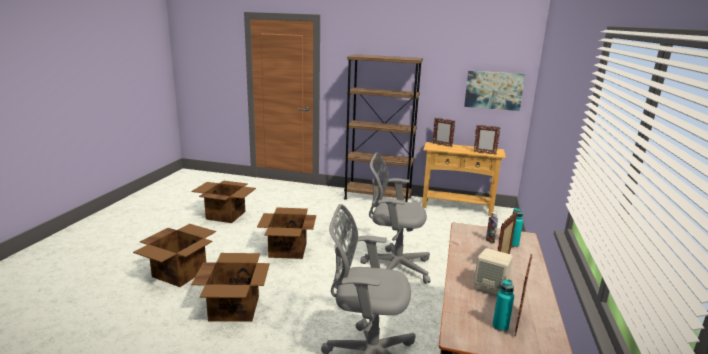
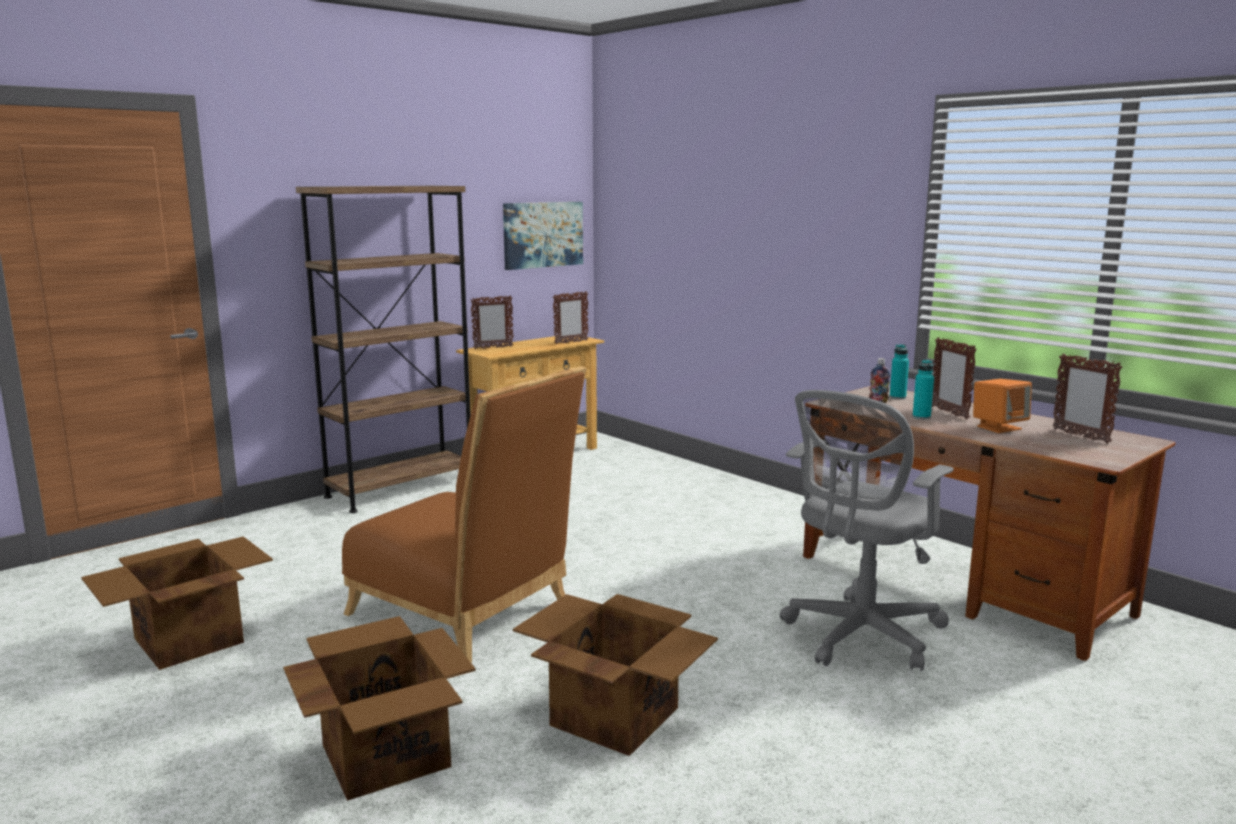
camera: 55 degrees left, 5 degrees down
(287, 250) = (468, 613): cardboard box -> brown chair
(393, 266) = (647, 548): grey office chair -> none
(491, 287) = (998, 427): beige speaker -> orange speaker
(500, 326) = (1086, 443): turquoise bottle -> turquoise bottle (921, 417)

